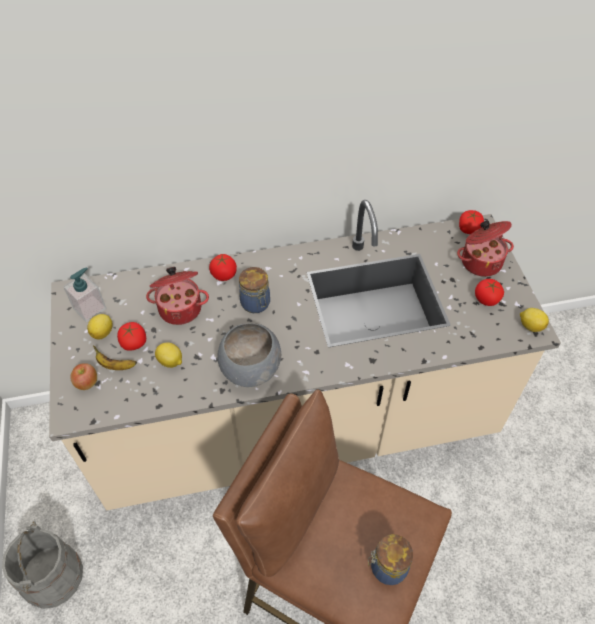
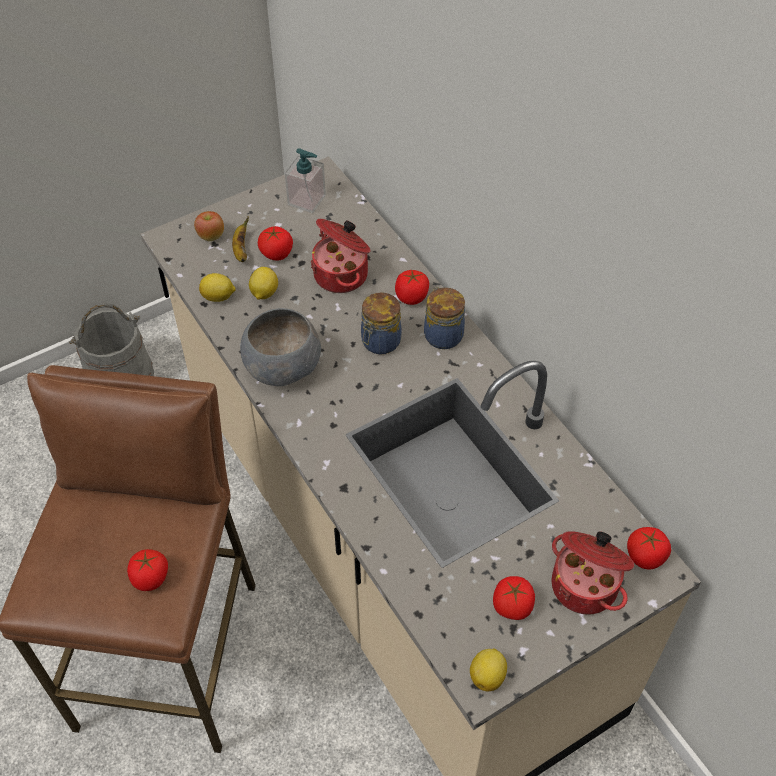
camera: 70 degrees right, 0 degrees up
(103, 332) = (280, 223): lemon -> lemon (218, 297)
(387, 567) = (87, 589): jar -> jar (442, 334)
(389, 517) = (150, 578): none -> tomato

